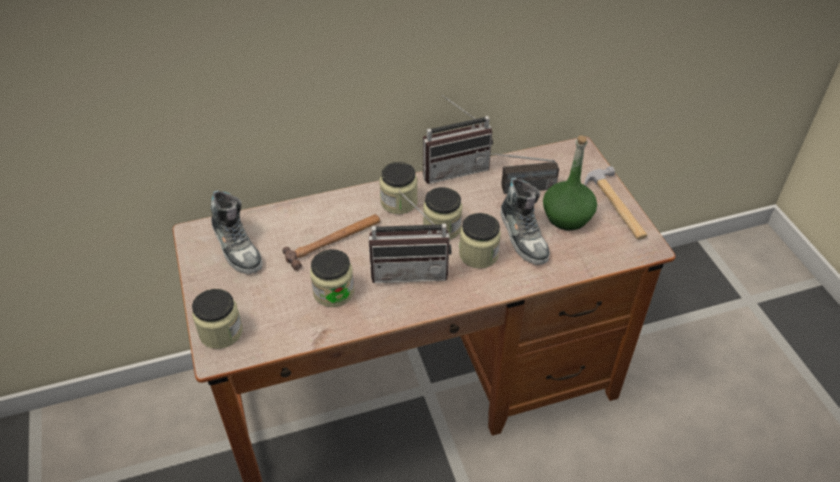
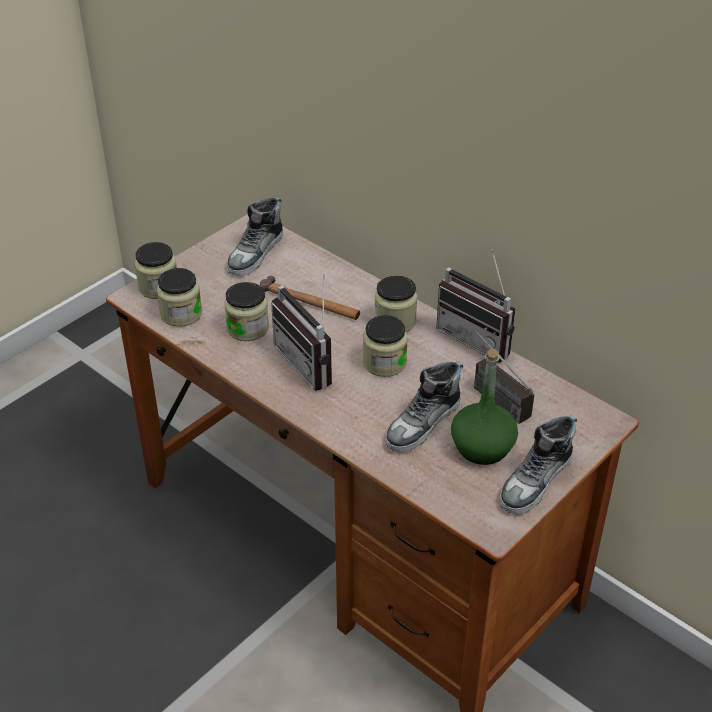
camera: 60 degrees right, 5 degrees down
(478, 254) = (369, 401): jar -> jar (181, 314)
(615, 206) = (536, 481): hammer -> shoe

